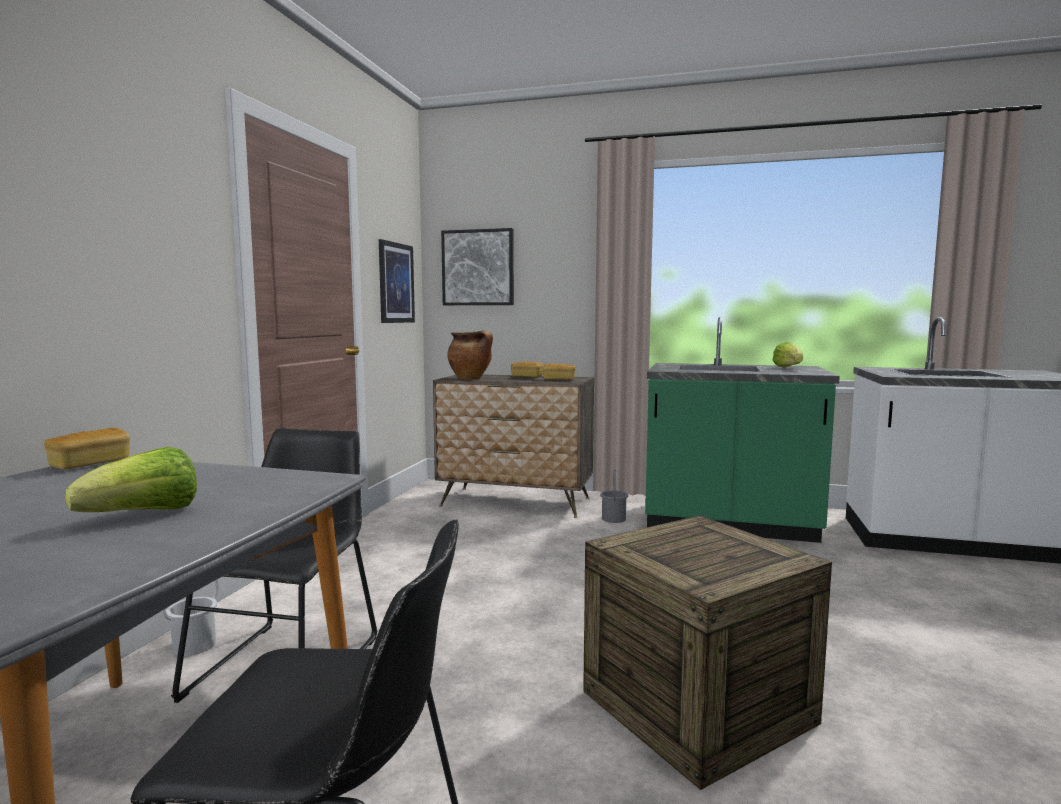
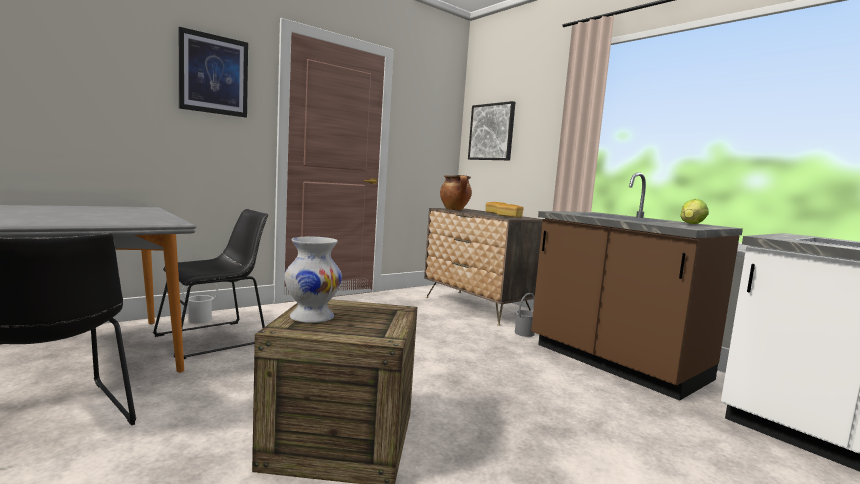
camera: 35 degrees right, 0 degrees up
(90, 464) = (139, 208): bread -> none
(145, 515) = (72, 218): lettuce -> none
(396, 283) = (428, 141): picture -> picture (214, 74)
(681, 563) = (311, 318): none -> white vase
(729, 524) = (616, 363): green counter -> brown counter

